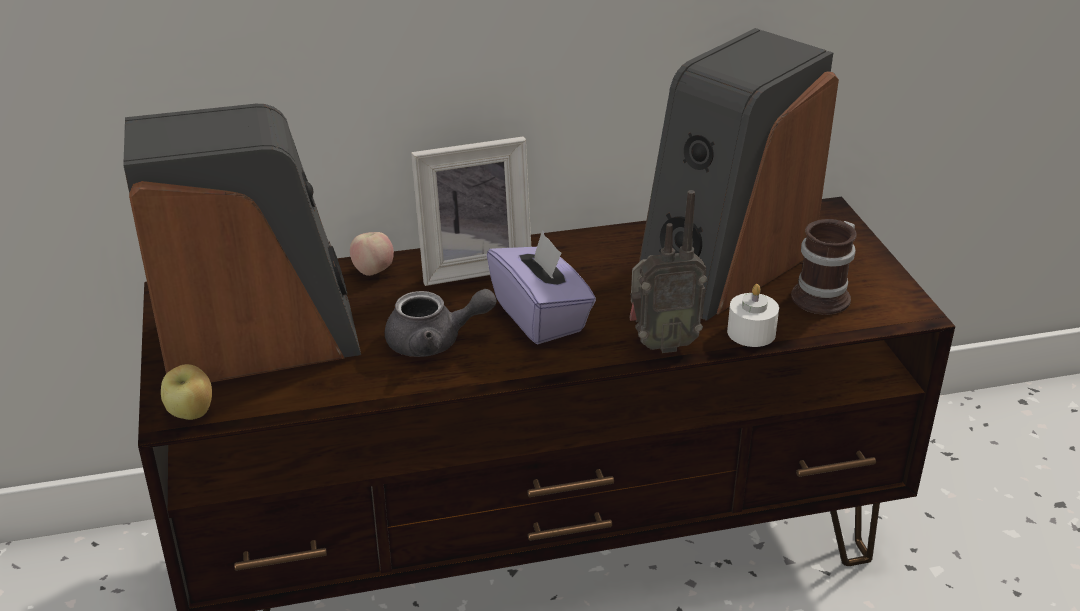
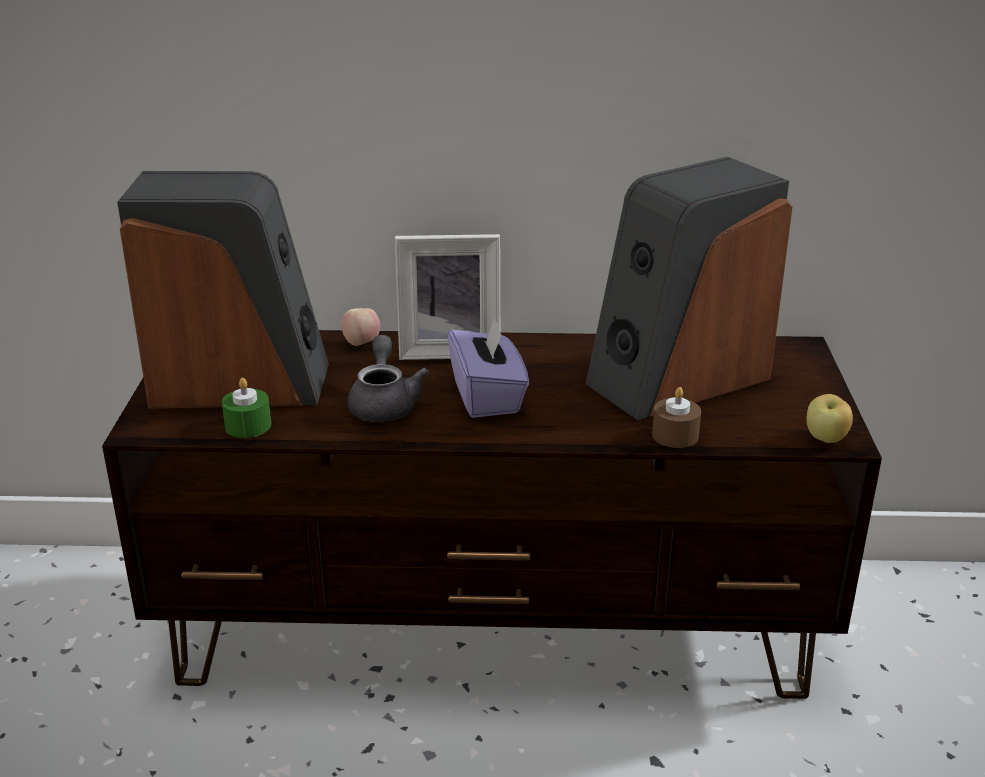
camera: 15 degrees right, 5 degrees down
(191, 414) = (156, 428): apple -> apple (826, 439)
(296, 393) = (248, 425): none -> green candle
(434, 342) = (384, 403): grey teapot -> grey teapot turned 105 degrees counterclockwise
(661, 344) = (585, 433): radio -> none
(751, 332) = (675, 435): white candle -> brown candle
(826, 296) = (764, 415): mug -> none

